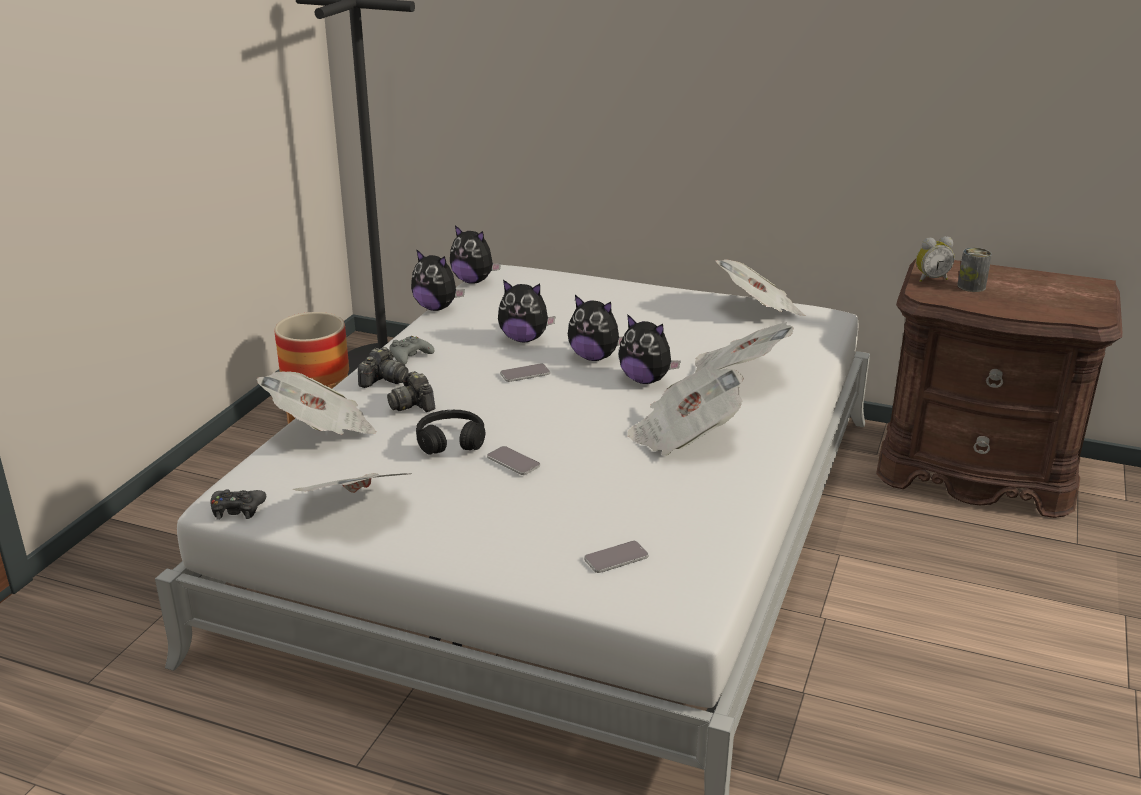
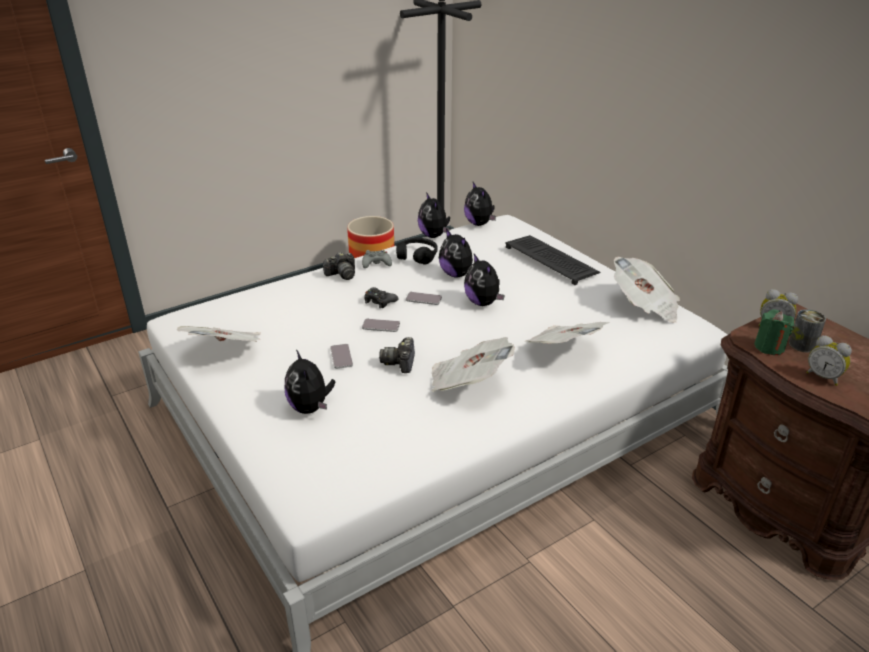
camera: 35 degrees right, 5 degrees up
(237, 510) = (173, 327): black game controller -> black game controller (379, 301)
(322, 430) = (271, 295): newspaper -> none
(413, 404) = (335, 296): camera -> camera (400, 362)
(451, 441) = (325, 329): black headphones -> black headphones (417, 256)
(611, 295) = (552, 260): none -> keyboard
(616, 558) = (316, 449): phone -> phone (381, 326)
(646, 380) = (495, 331): plush toy -> plush toy (310, 407)
(950, 296) = (769, 347): none -> green candle
(1018, 305) = (823, 377): none -> alarm clock

